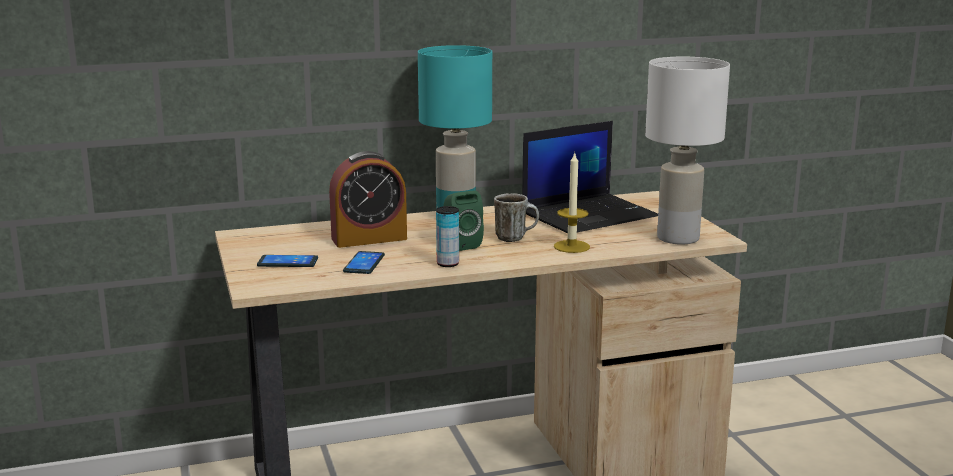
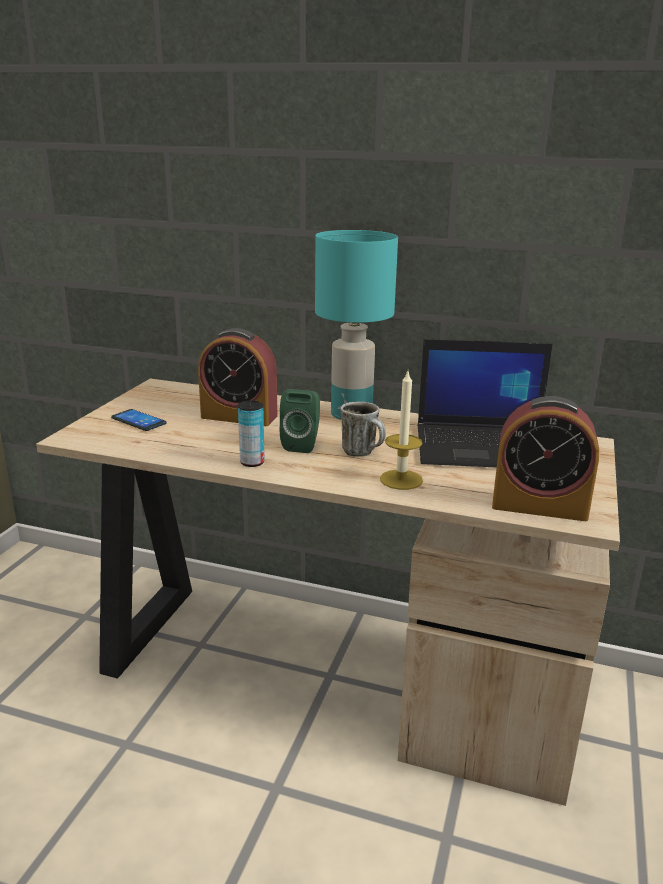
camera: 35 degrees right, 5 degrees up
(364, 263) = (188, 440): phone -> none
(678, 238) = (539, 506): white table lamp -> alarm clock

